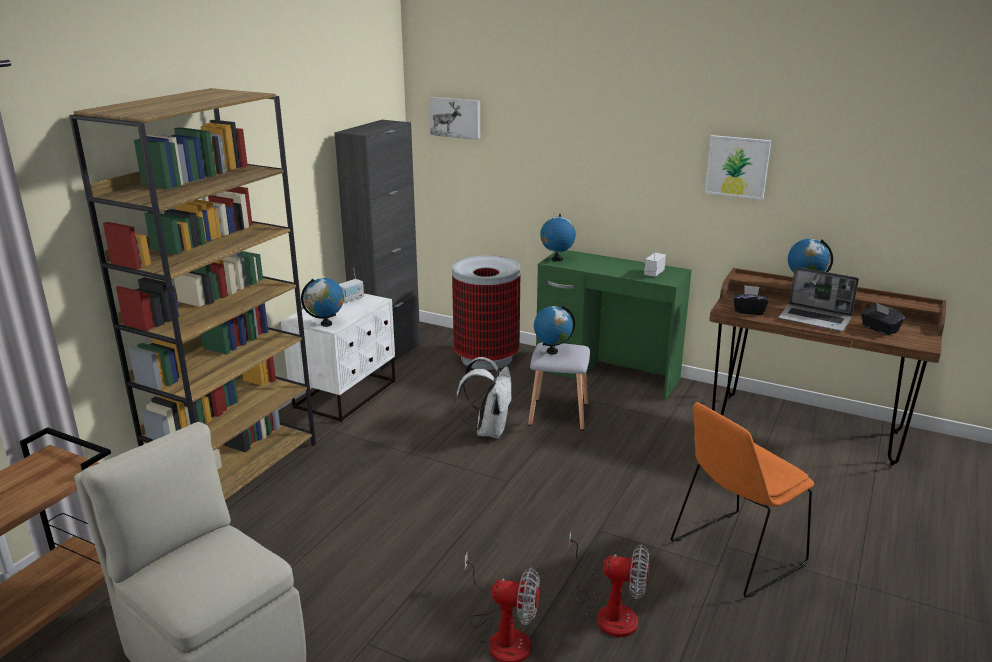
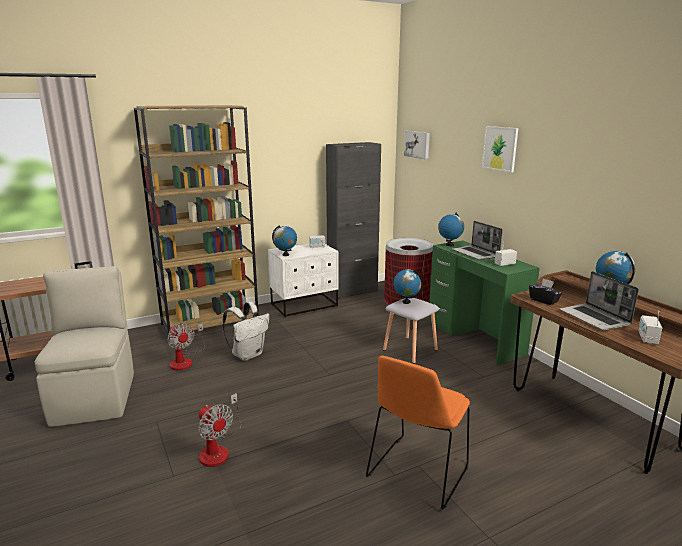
camera: 35 degrees right, 5 degrees down
(489, 430) = (355, 345): white backpack -> white backpack (248, 354)
(604, 265) = (476, 254): none -> laptop
(609, 610) = (291, 465): fan -> fan (185, 360)
(734, 555) = (417, 473): orange chair -> orange chair turned 60 degrees counterclockwise
(737, 166) = (575, 186): picture -> picture (500, 148)
(879, 329) = (647, 338): black tissue box -> radio

